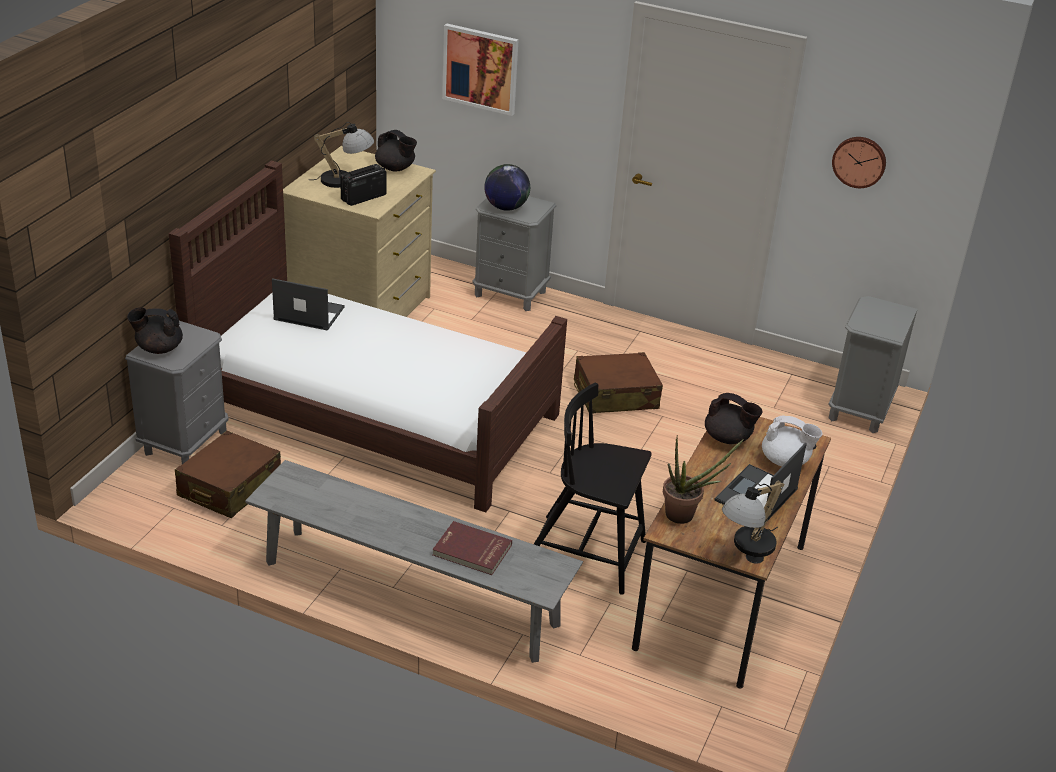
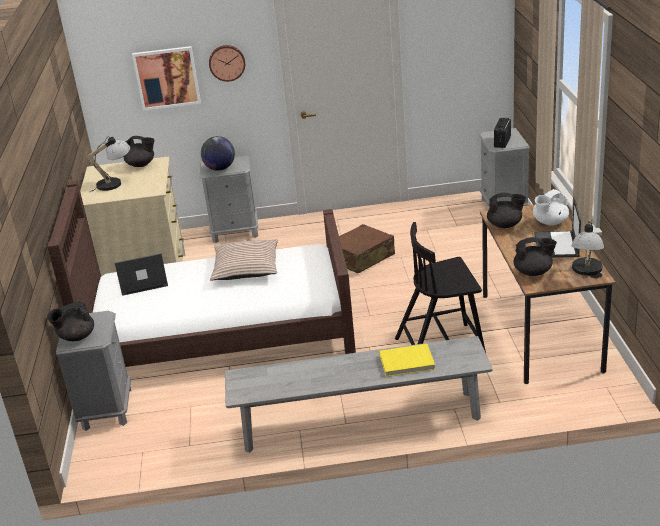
camera: 25 degrees left, 5 degrees down
(229, 487) = (169, 421): brown suitcase -> none
(363, 197) = (140, 187): radio -> radio (502, 142)
(426, 348) = (246, 268): none -> pillow
(471, 551) = (407, 362): red book -> yellow book
(686, 515) = (533, 272): potted plant -> black teapot
(785, 461) = (549, 222): white teapot -> white teapot turned 150 degrees clockwise
(859, 161) = (450, 46): wall clock -> wall clock (227, 62)

